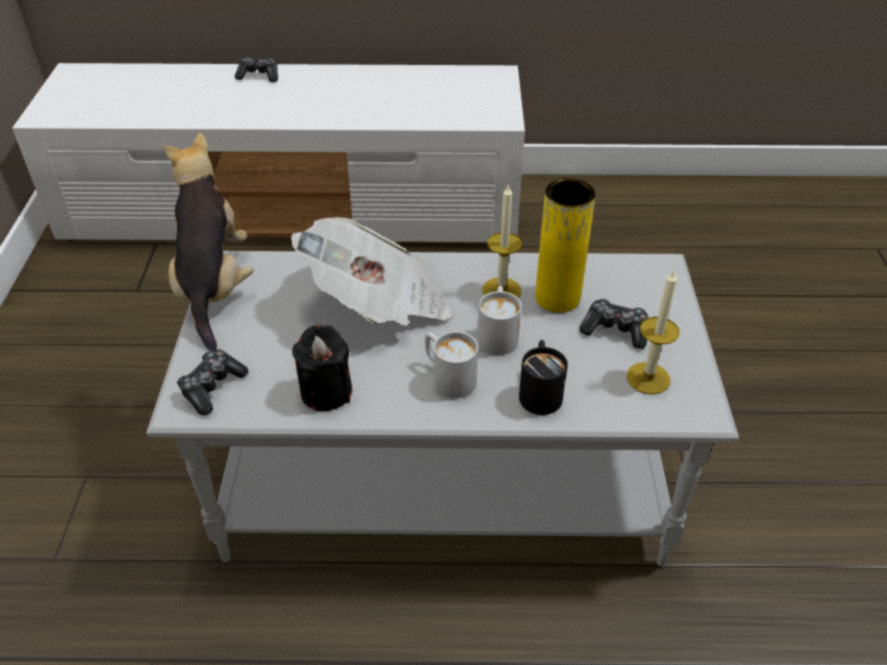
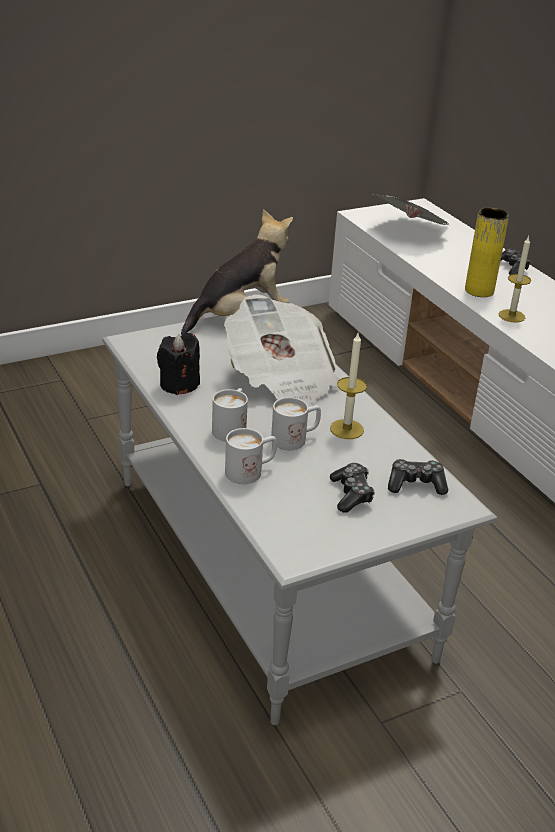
camera: 60 degrees right, 10 degrees down
(122, 100) = (411, 232): none -> newspaper
(212, 387) = (151, 345): game controller -> game controller (416, 484)
(540, 391) = (251, 471): black mug -> white mug
(557, 298) = (363, 457): yellow vase -> yellow vase (479, 291)
(648, 378) = (309, 522): candle -> candle (511, 316)

